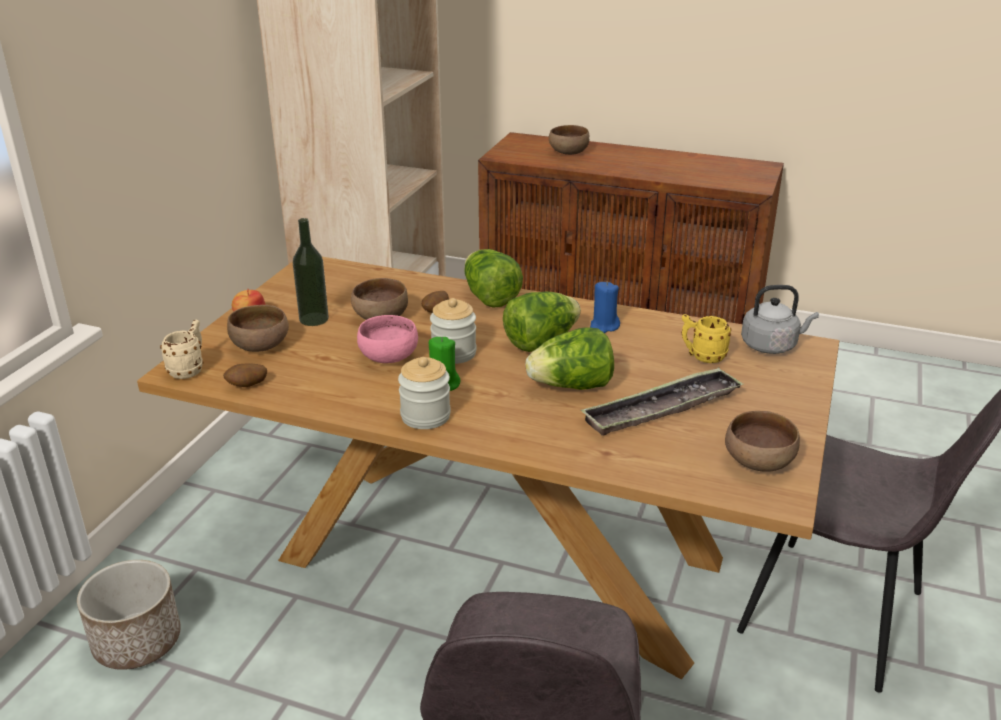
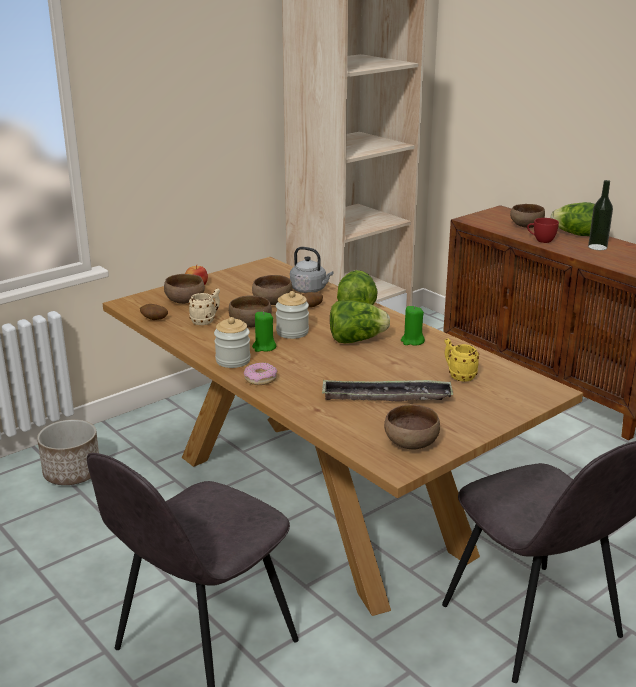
camera: 30 degrees right, 5 degrees down
(189, 369) = (134, 304): beige mug -> beige mug (206, 321)
(314, 319) = (232, 294): bottle -> bottle (597, 247)
(388, 356) = (250, 324): pink bowl -> brown bowl
(490, 432) = (260, 379): none -> donut
(571, 386) = (343, 369): lettuce -> lettuce (574, 234)
(603, 167) = (541, 240): none -> red cup
(604, 326) = (412, 341): blue candle -> green candle
(771, 345) = (521, 382): grey kettle -> grey kettle (310, 290)

